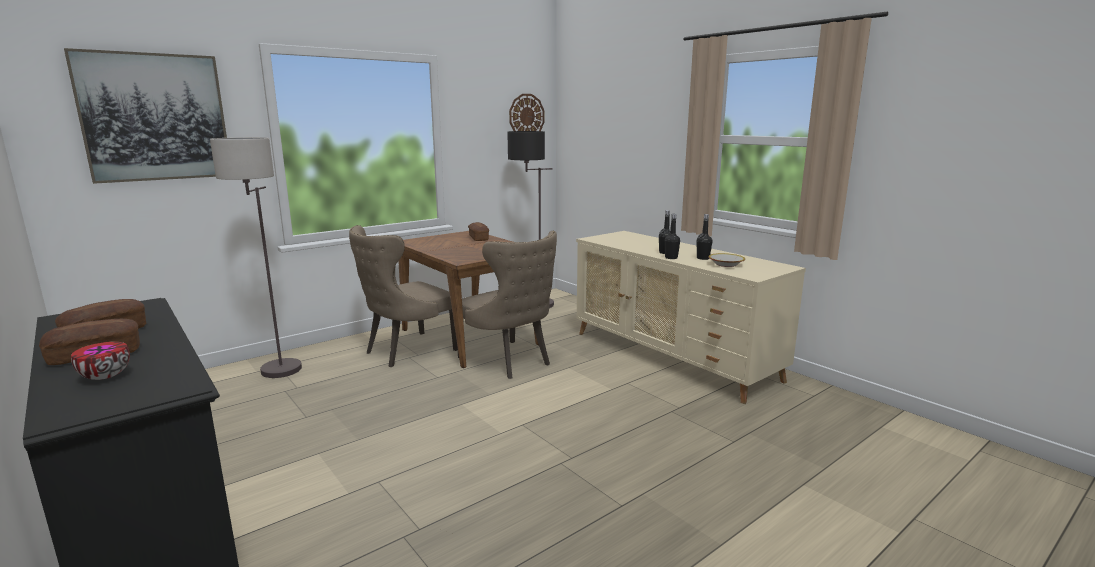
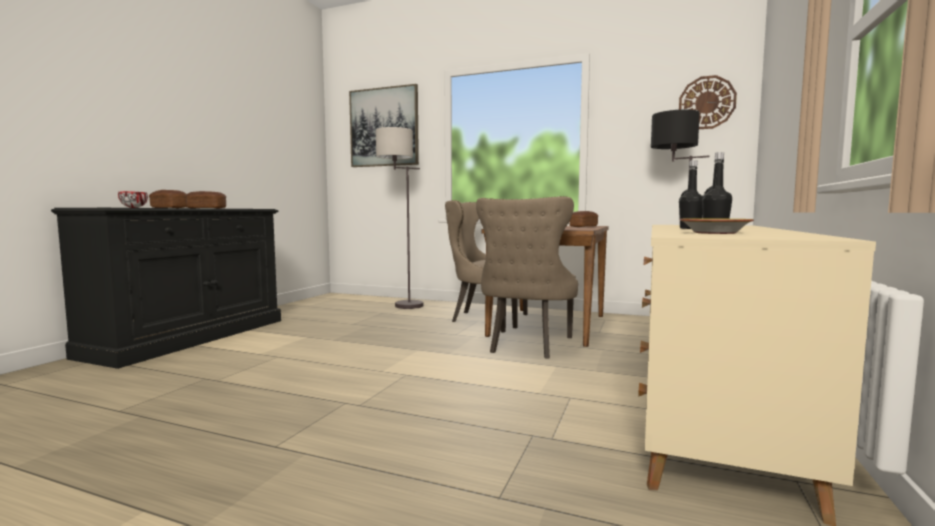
camera: 60 degrees right, 10 degrees down
(671, 258) = (670, 229): black bottle -> none

